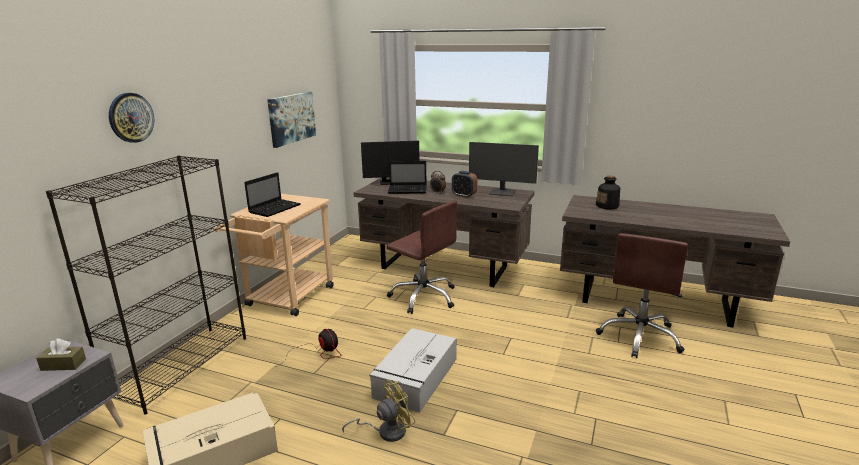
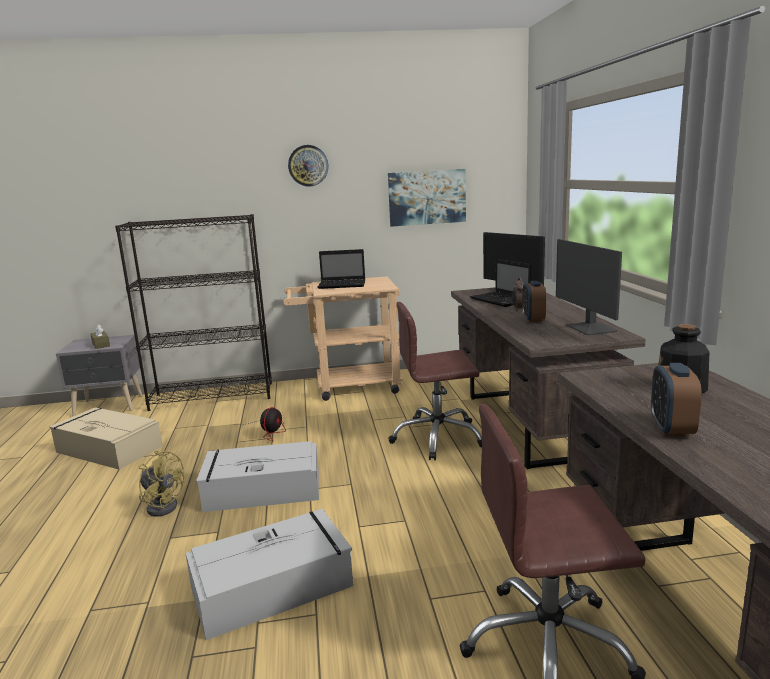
camera: 60 degrees right, 5 degrees down
(131, 117) = (213, 176): wall clock -> wall clock (308, 165)
(424, 297) = (437, 438): brown office chair -> brown office chair turned 75 degrees clockwise
(542, 399) = (274, 586): none -> grey storage box
(648, 220) = (671, 428): none -> alarm clock

